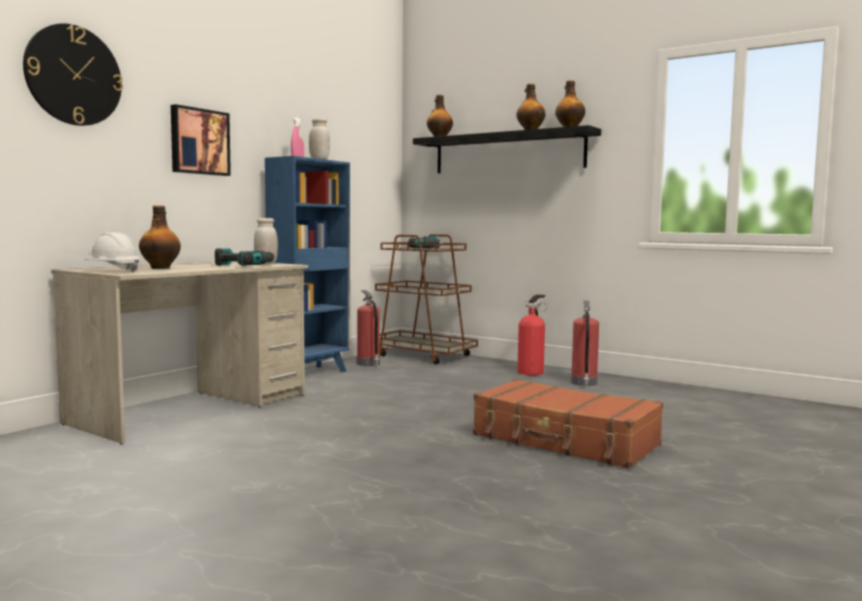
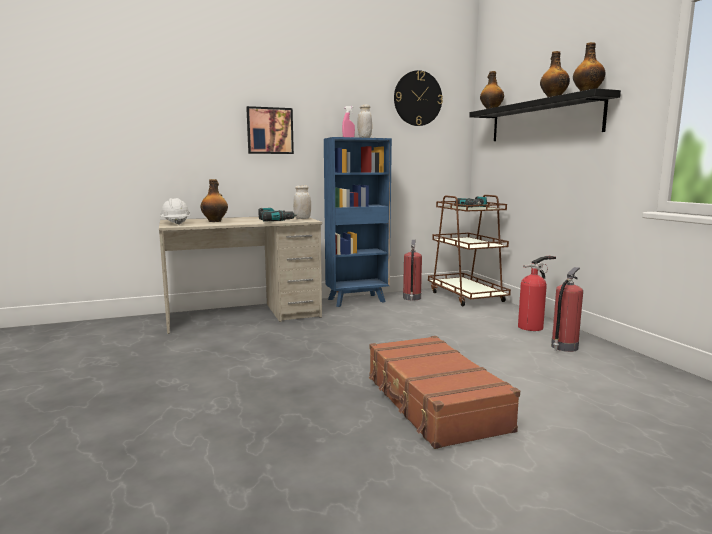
camera: 35 degrees right, 5 degrees up
(73, 75) = (174, 95): wall clock -> wall clock (417, 98)

